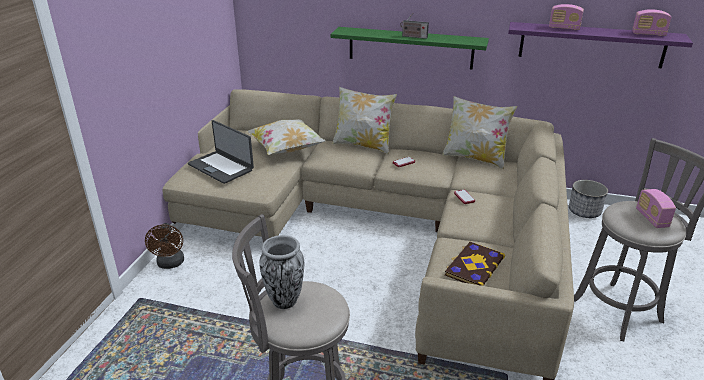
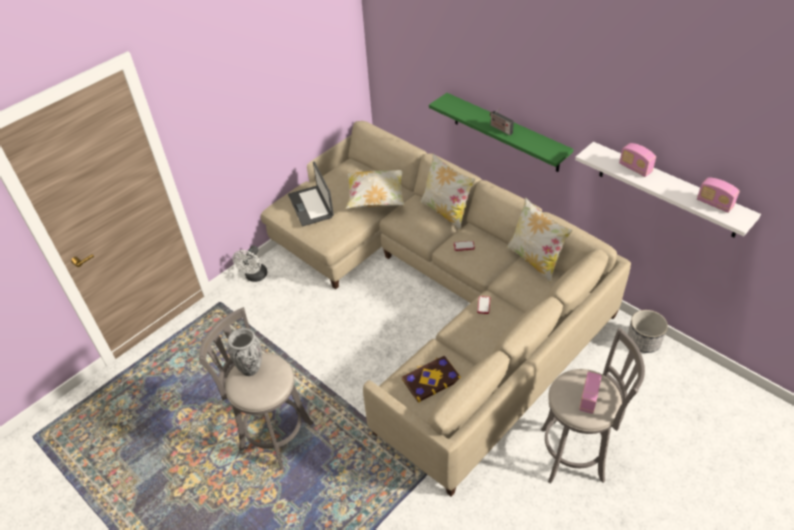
camera: 30 degrees right, 15 degrees up
(170, 264) = (255, 277): brown fan -> white fan
(591, 45) = (667, 190): purple shelf -> white shelf

